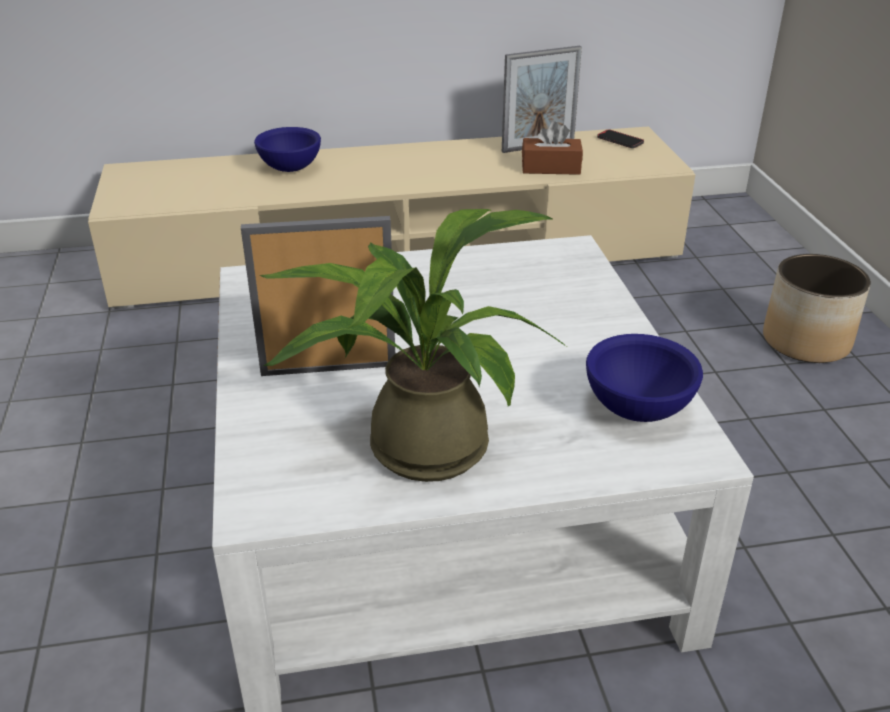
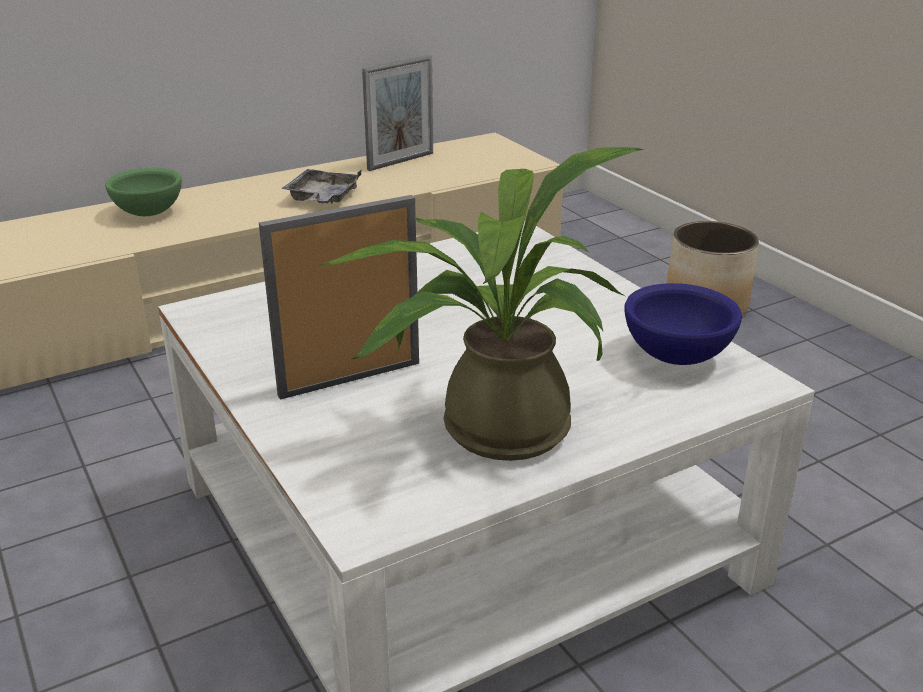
camera: 20 degrees left, 5 degrees down
(291, 169) = (149, 213): blue bowl -> green bowl
(444, 175) = (322, 198): none -> grey tray
(550, 168) = (425, 178): brown tissue box -> none
(620, 141) = (476, 147): phone -> none

